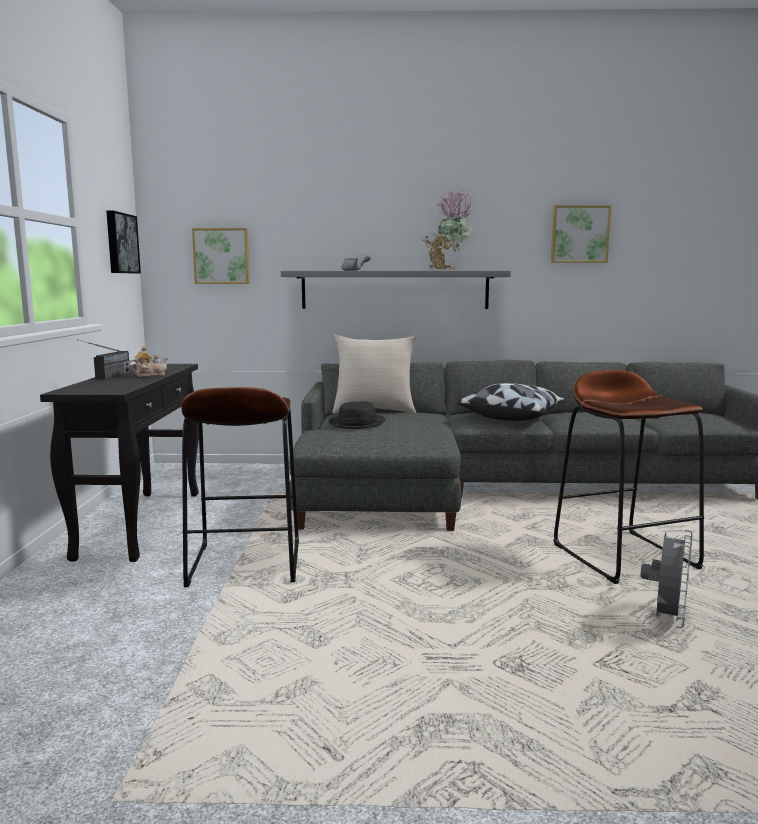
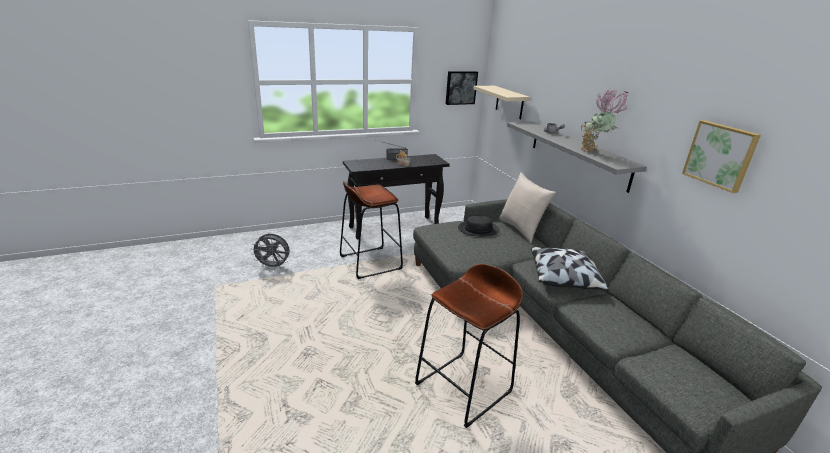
camera: 65 degrees right, 15 degrees up
(222, 256) = (509, 102): picture -> beige shelf
(666, 619) = (378, 407): grey fan -> grey fan (273, 266)

